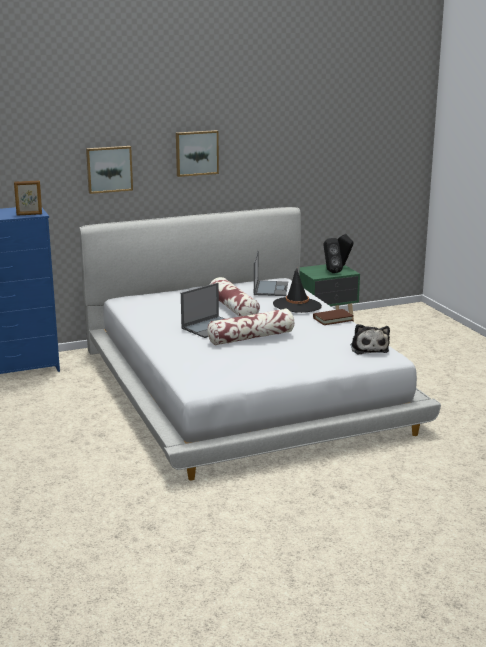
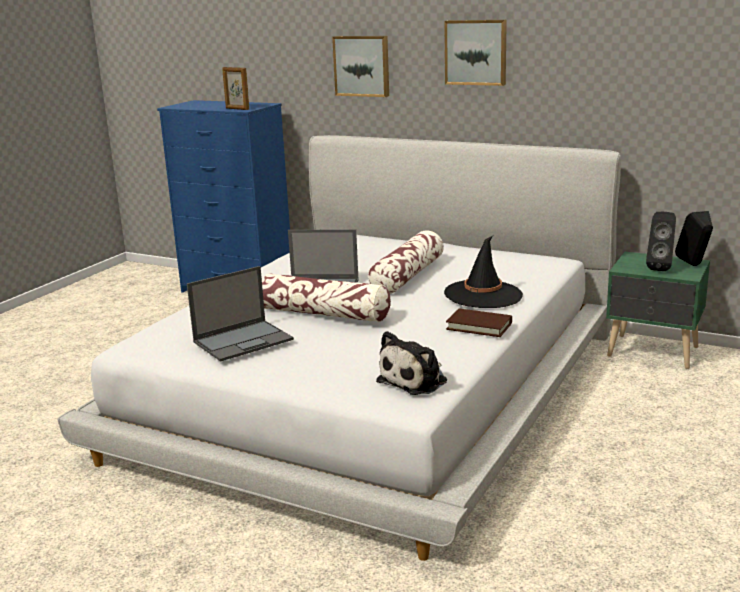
camera: 50 degrees right, 0 degrees up
(270, 288) = (509, 266): laptop -> laptop (244, 340)

